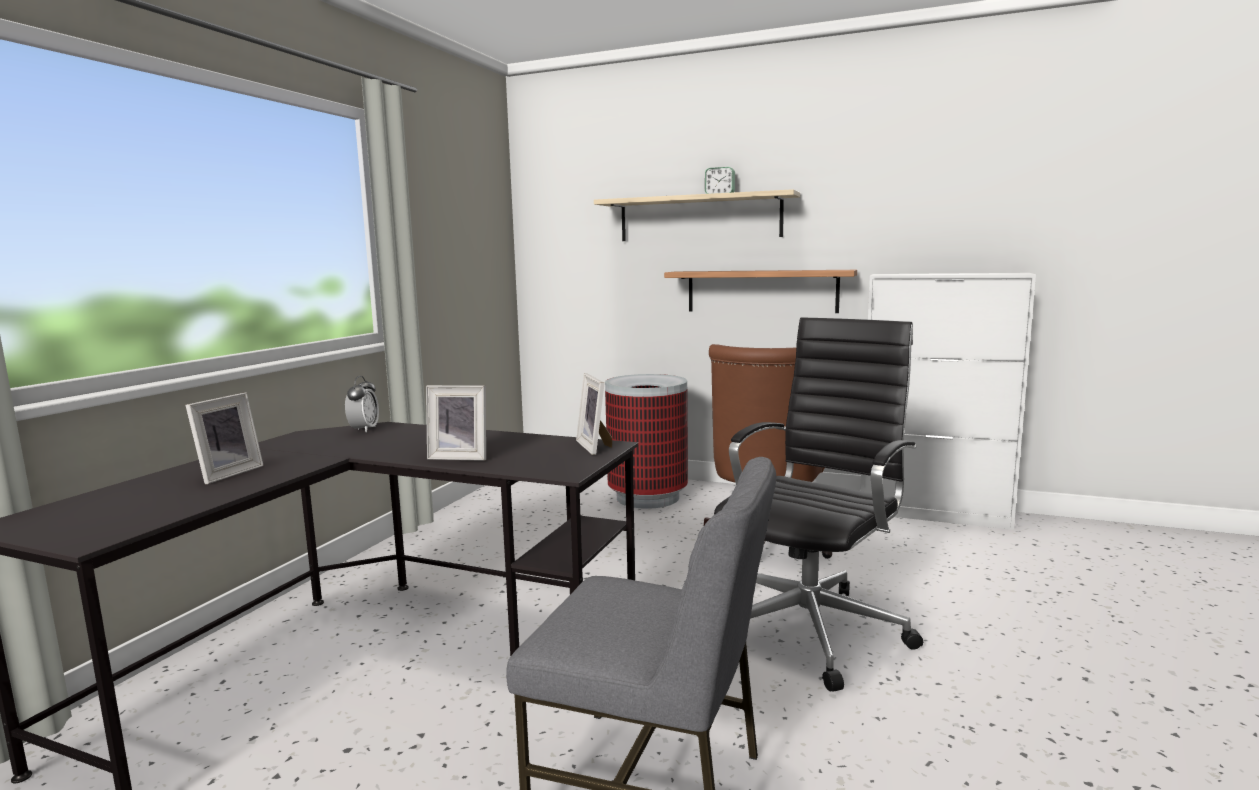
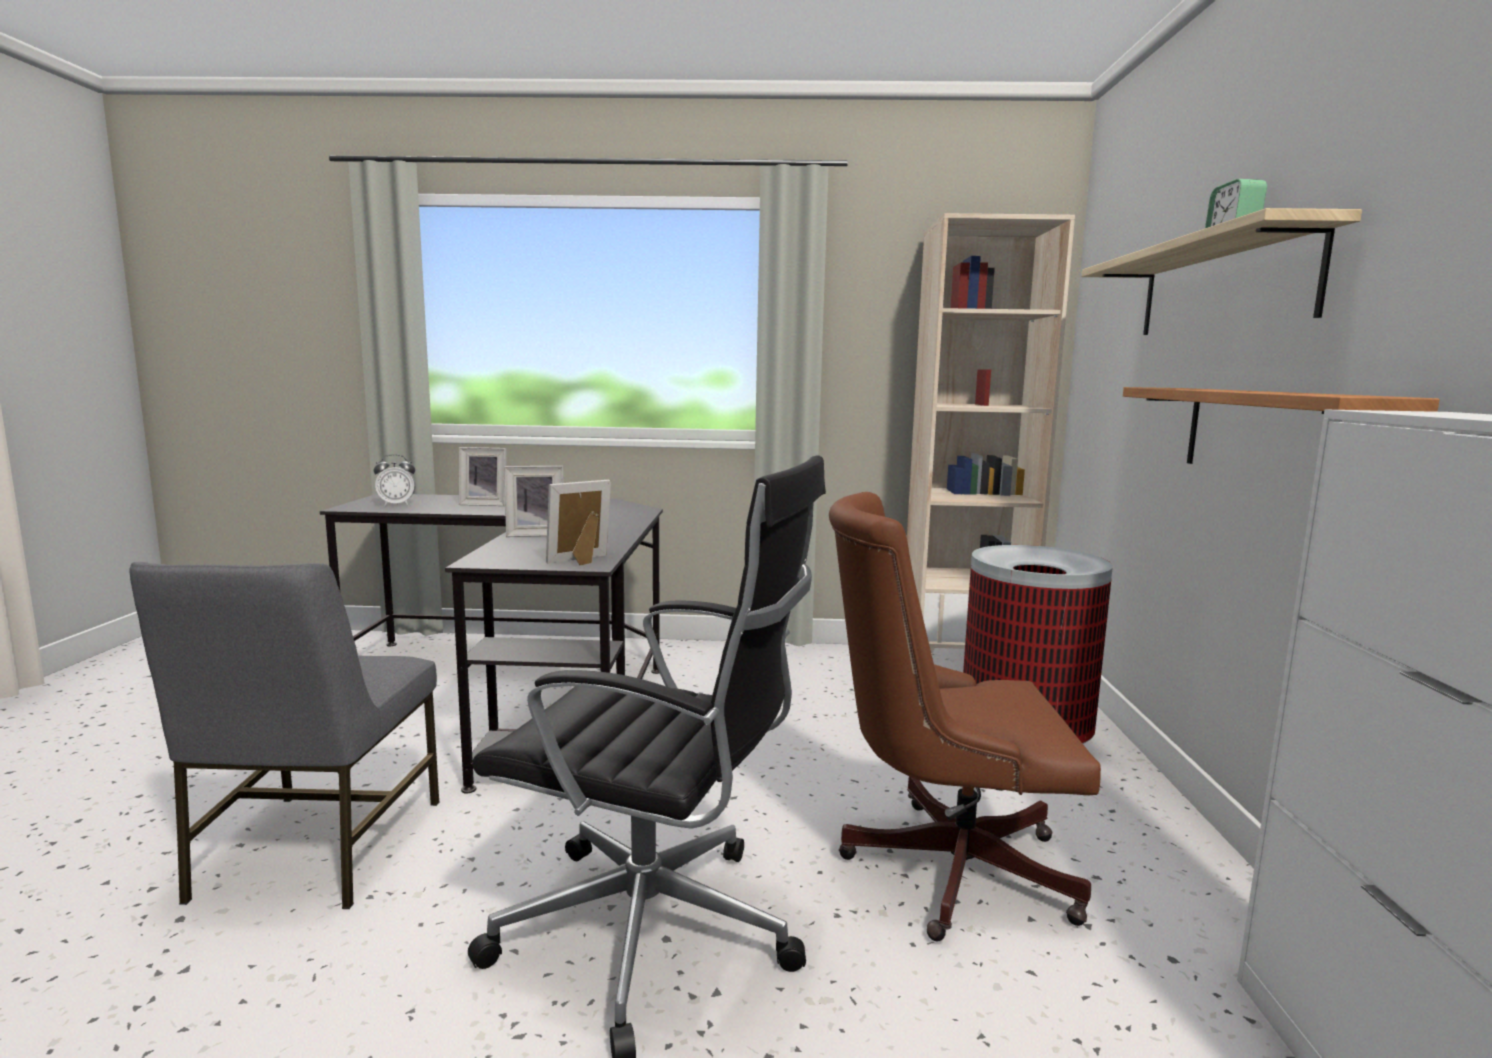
camera: 70 degrees right, 0 degrees up
(364, 429) = (626, 508): alarm clock -> alarm clock (396, 505)
(460, 456) = (536, 534): picture frame -> picture frame turned 90 degrees counterclockwise
(525, 486) = (963, 665): none -> beige bookcase

